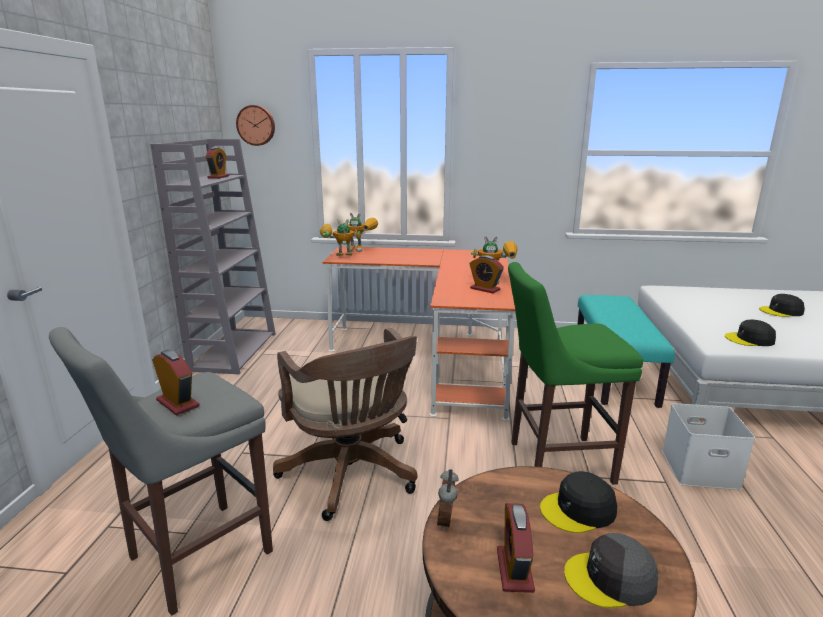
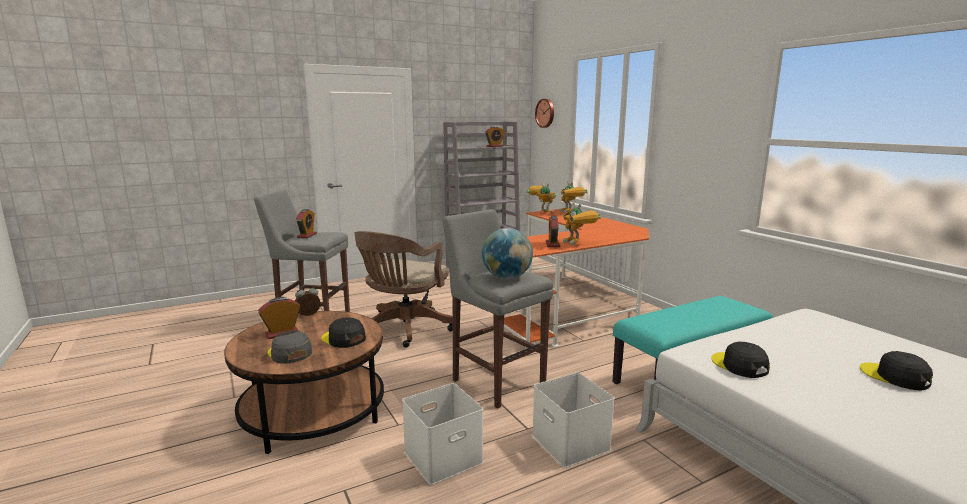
camera: 55 degrees right, 5 degrees down
(555, 462) = (495, 380): green stool -> grey stool
(594, 337) = (507, 278): none -> globe
(708, 560) = (442, 458): none -> white storage box

